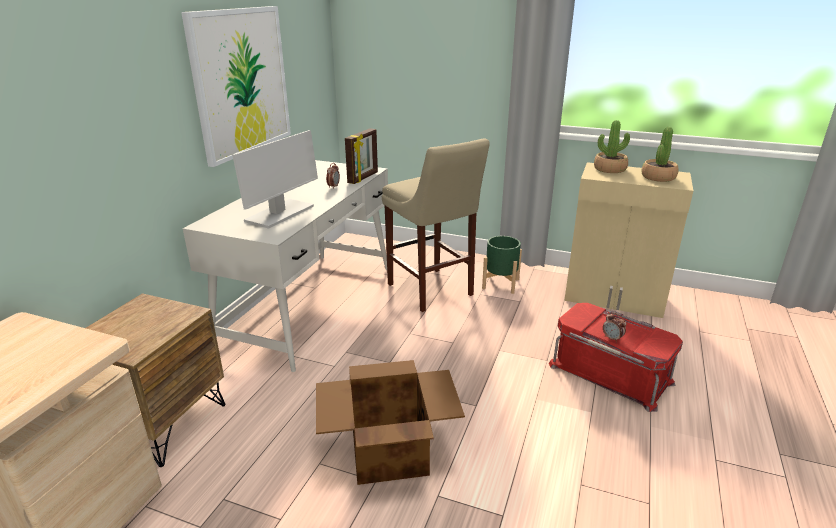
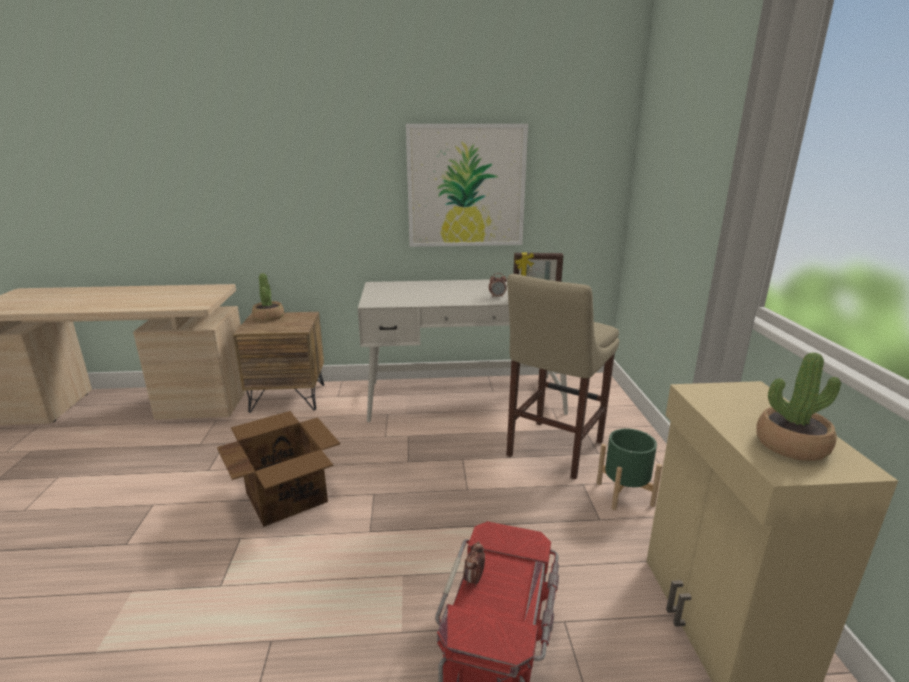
camera: 65 degrees right, 5 degrees down
(279, 214) = (415, 296): monitor -> none
(609, 169) = (756, 400): potted plant -> potted plant (269, 317)

